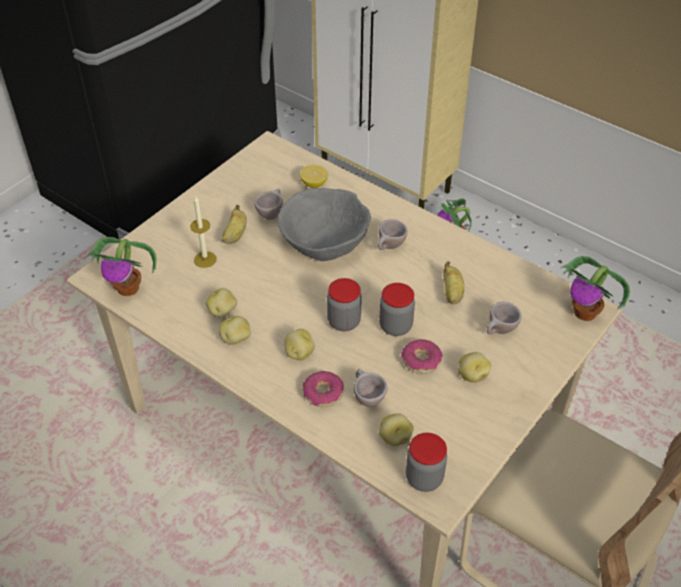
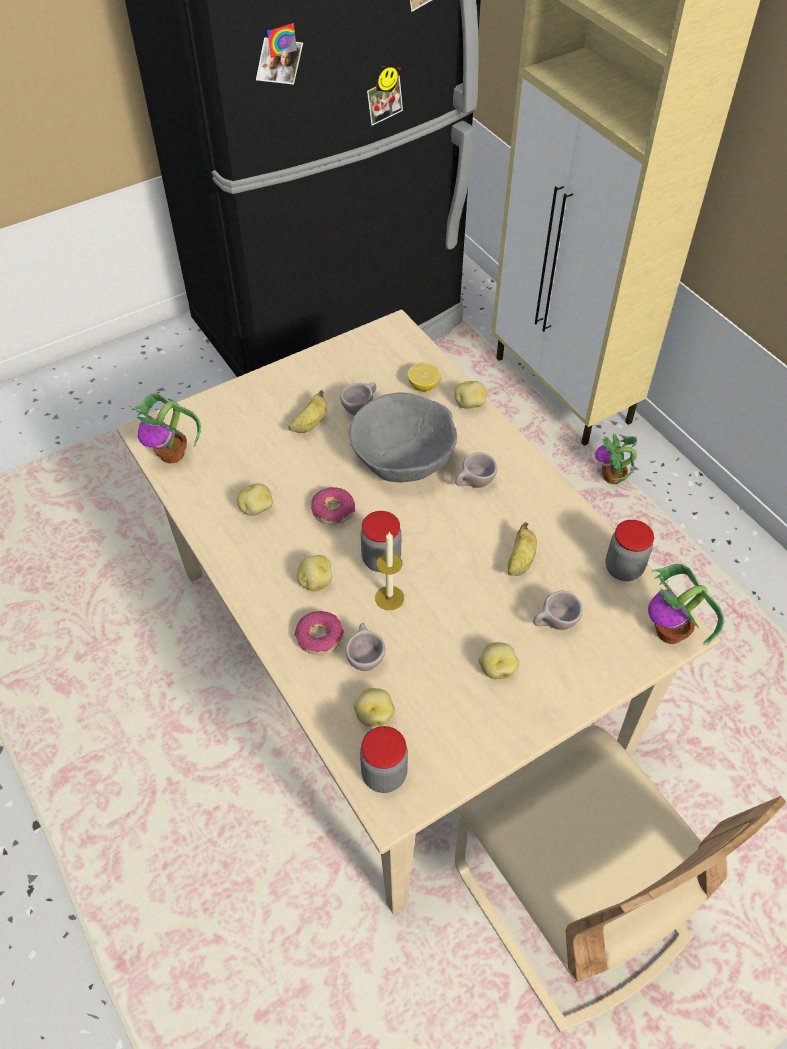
camera: 20 degrees right, 5 degrees up
(205, 259) = (266, 443): candle -> candle (389, 598)
(236, 338) = (256, 544): potato -> potato (470, 404)
(395, 326) = (436, 582): jar -> jar (623, 568)
(421, 360) = (446, 632): donut -> donut (333, 510)

